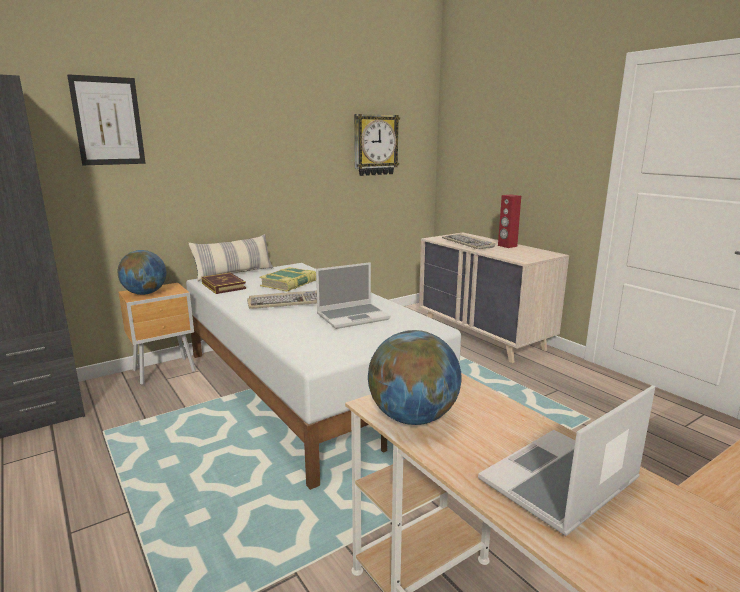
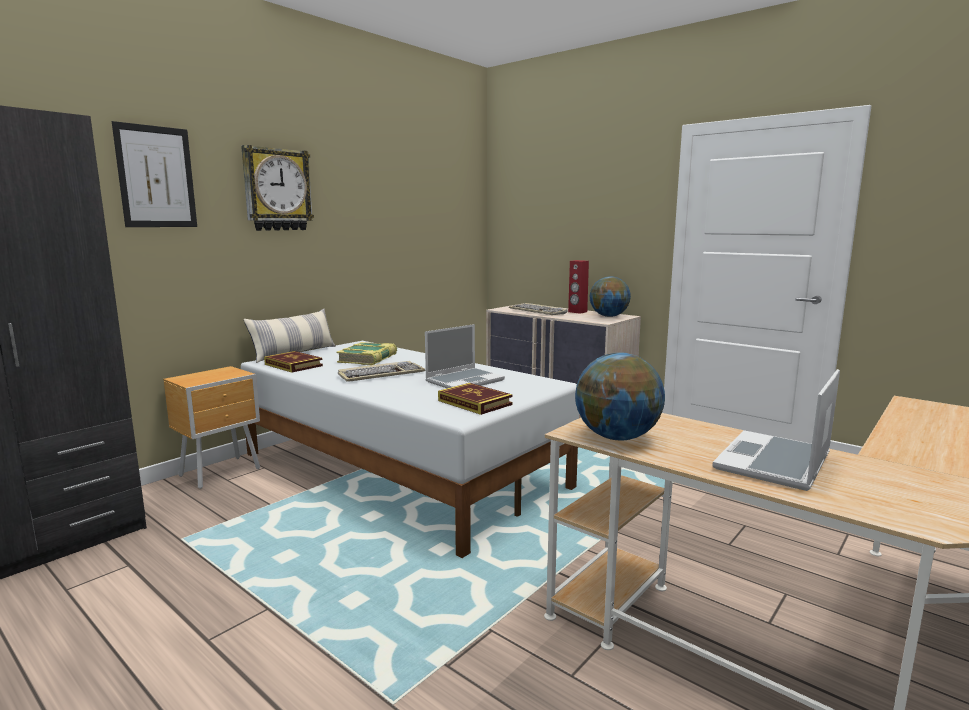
camera: 15 degrees left, 5 degrees down
(145, 293) = (201, 378): globe -> globe (609, 316)
(342, 344) = (474, 402): none -> book
(375, 145) = (430, 213): wall clock -> wall clock (277, 190)

